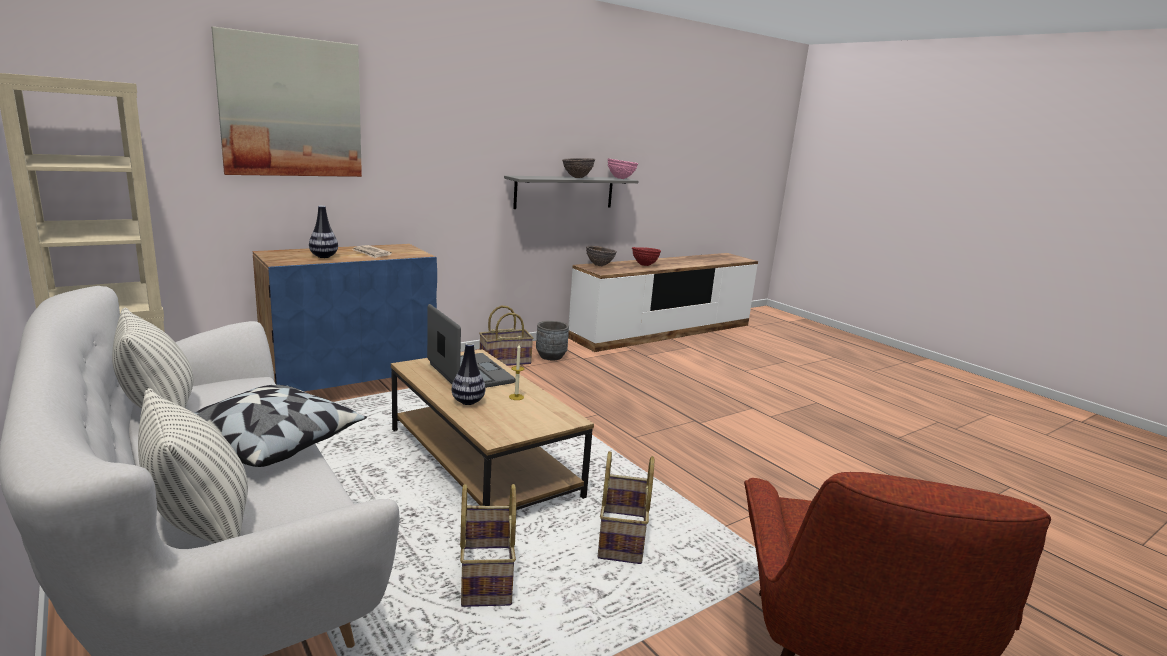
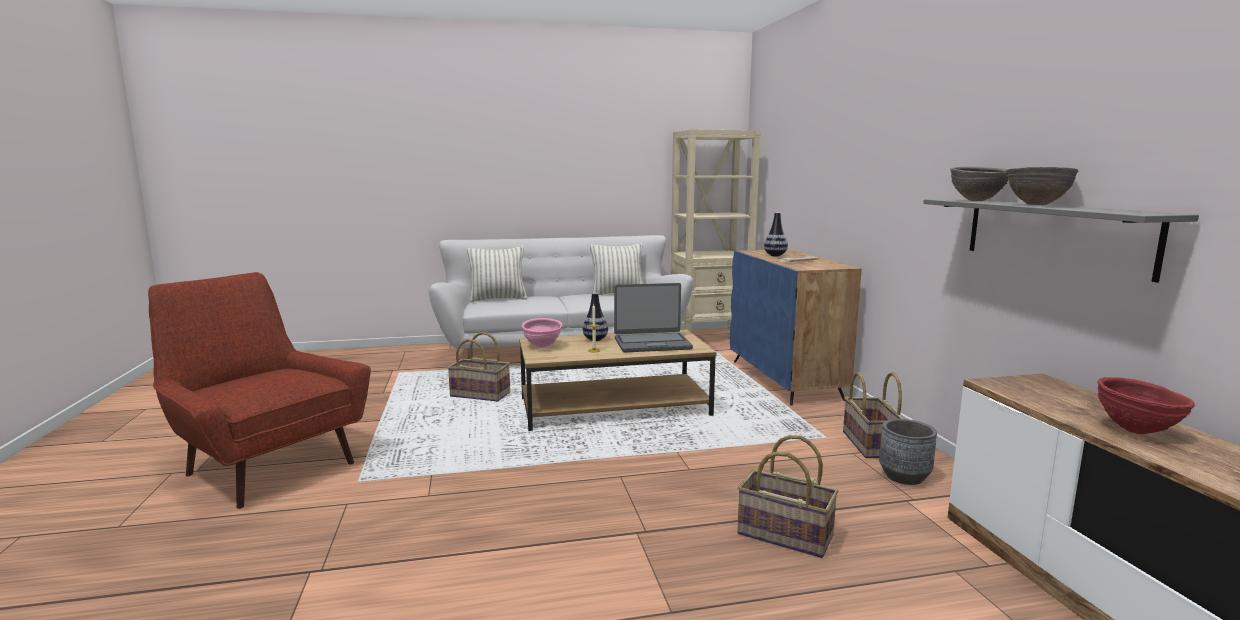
camera: 115 degrees right, 5 degrees down
(274, 443) = (561, 305): pillow -> none
(291, 107) = (821, 134): picture -> none
(599, 265) = (1060, 389): brown bowl -> brown bowl (976, 201)
(621, 178) = (1133, 212): pink bowl -> pink bowl (542, 346)
(623, 538) = (467, 434): basket -> basket (784, 535)

